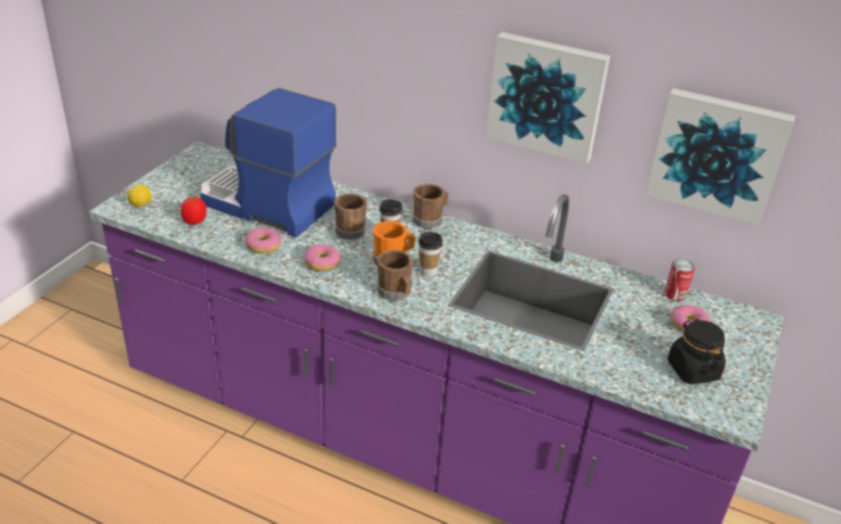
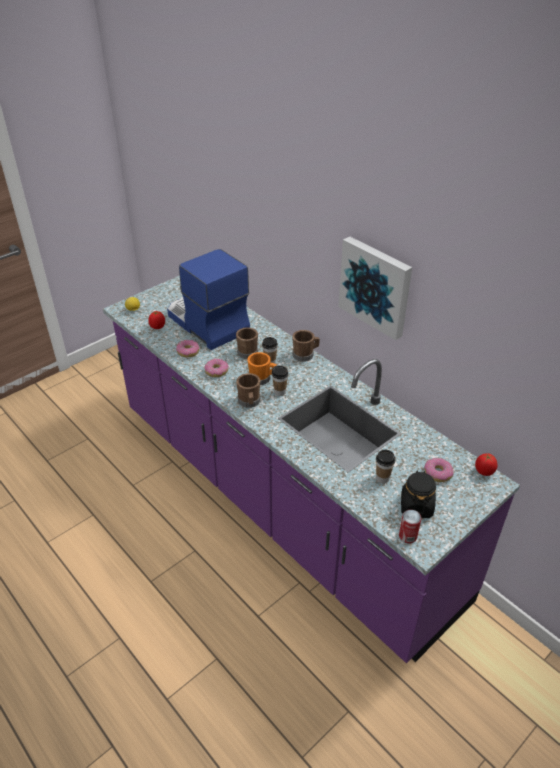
camera: 25 degrees right, 5 degrees up
(630, 347) = (382, 478): none -> cup
(675, 294) = (444, 448): can -> can (407, 536)
(717, 154) = (478, 354): picture -> none
(736, 311) = (483, 472): none -> tomato

